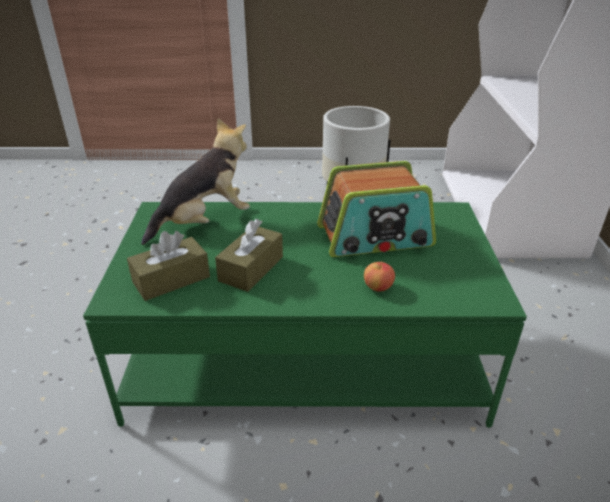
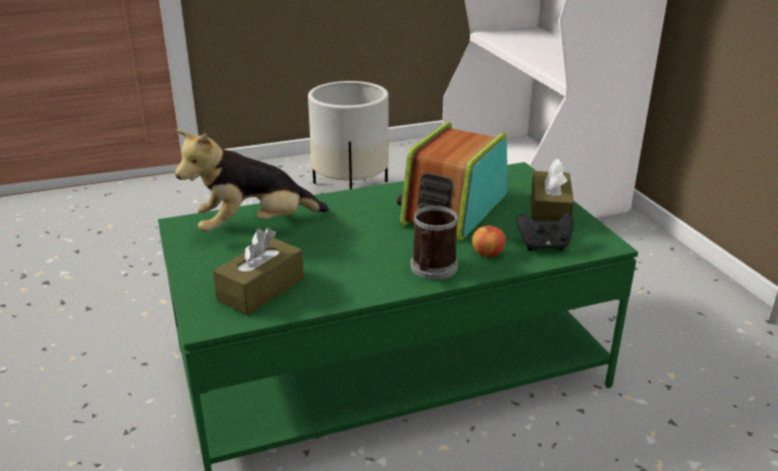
camera: 20 degrees left, 5 degrees down
(204, 222) = (254, 227): plush toy -> plush toy turned 150 degrees counterclockwise
(251, 268) = (344, 262): brown tissue box -> brown tissue box (549, 213)
(319, 292) = (432, 269): none -> mug
(375, 236) = (453, 209): radio -> radio turned 150 degrees clockwise
(434, 291) = (543, 246): none -> black game controller

